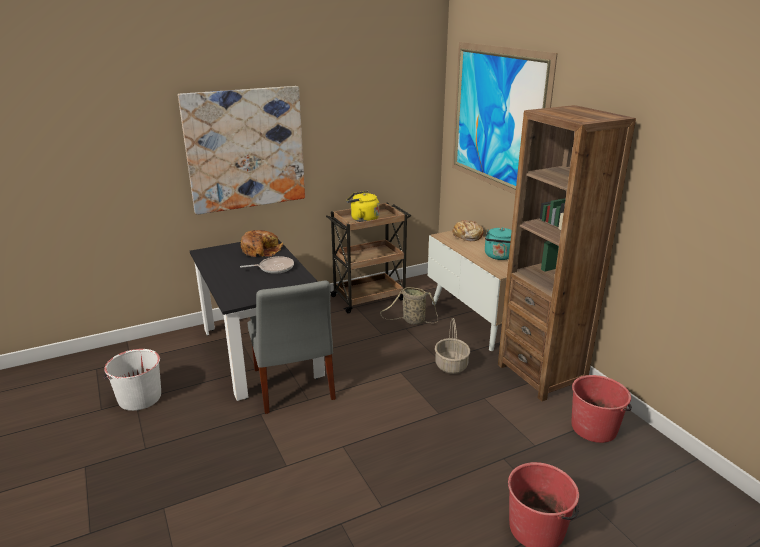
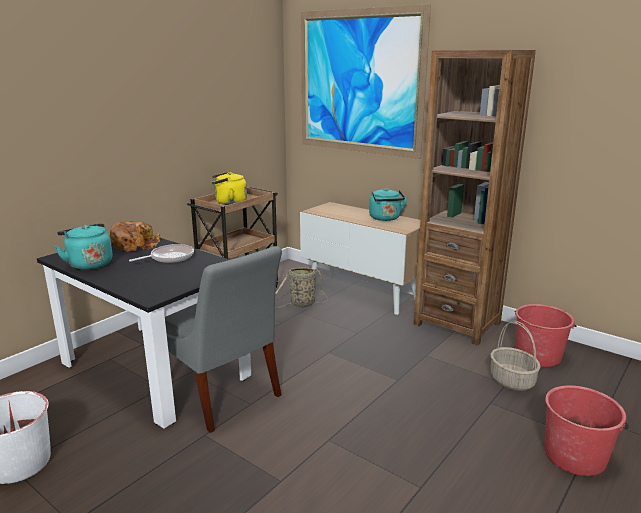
camera: 25 degrees left, 5 degrees down
(217, 263) = (89, 264): none -> turquoise kettle
(245, 149) = (94, 125): picture -> none
(451, 366) = (373, 335): basket -> basket (512, 381)
(467, 236) = (337, 208): bread -> none

